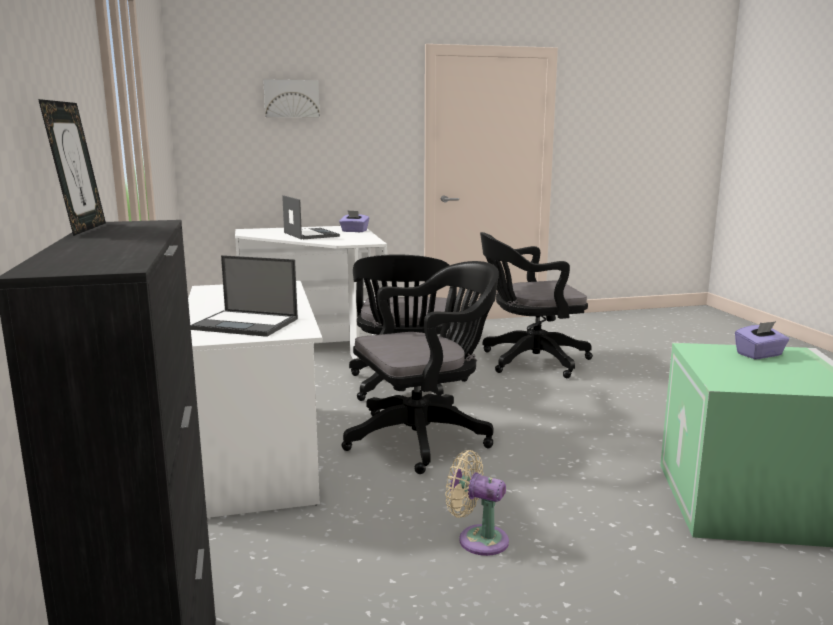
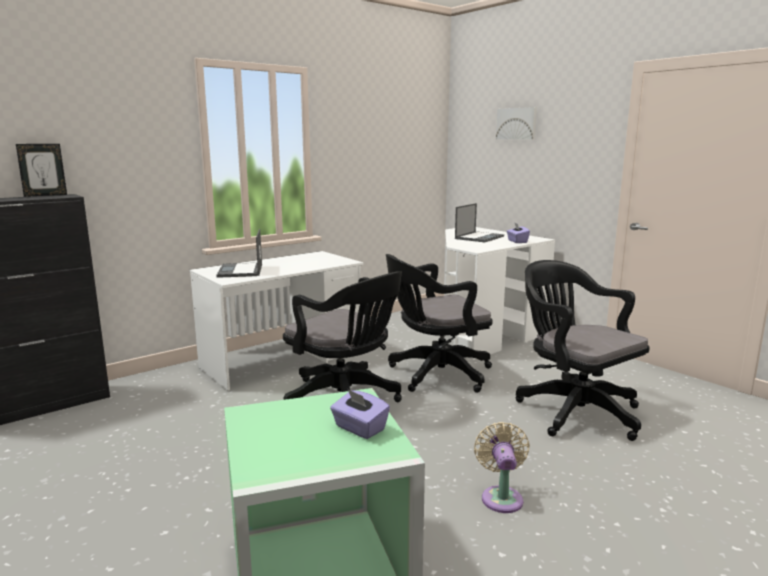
camera: 65 degrees right, 0 degrees up
(478, 539) = (202, 446): beige fan -> beige fan (501, 497)

